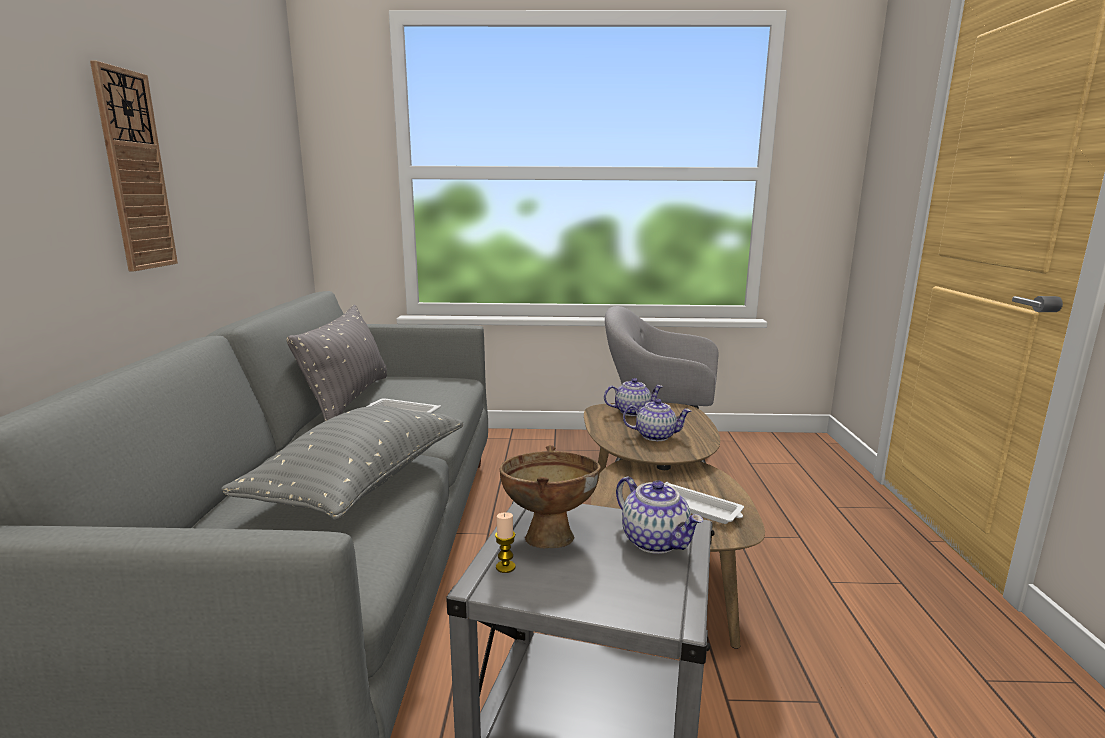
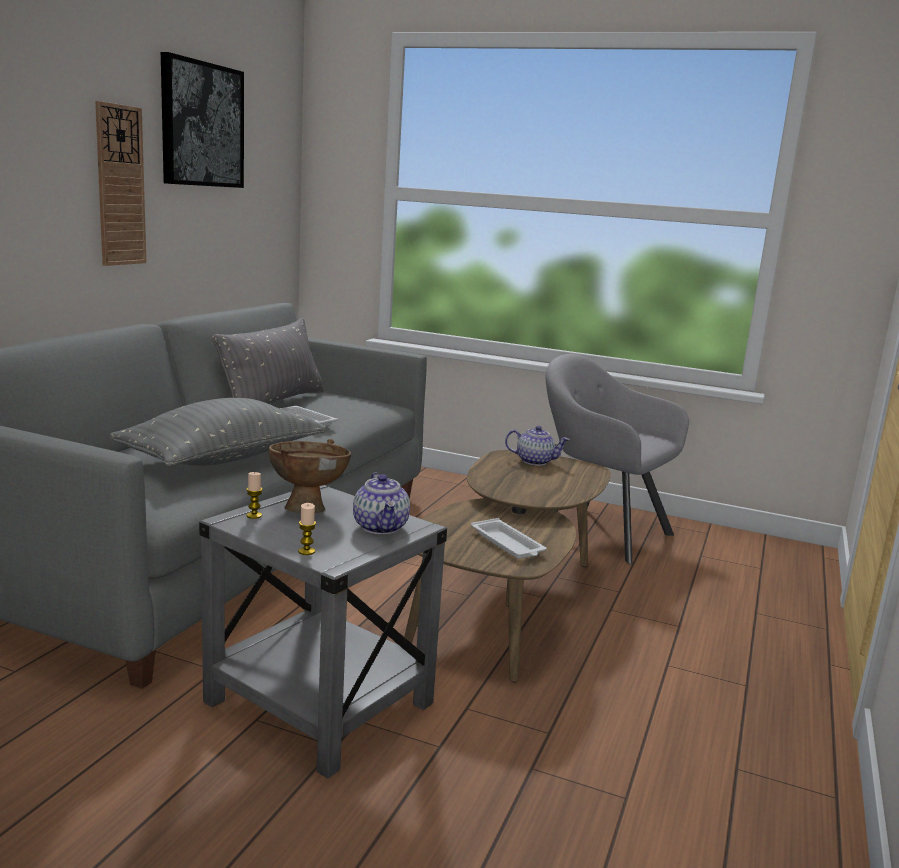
camera: 20 degrees right, 0 degrees up
(210, 101) = (201, 125): none -> picture
(625, 608) = (306, 551): none -> candle
(656, 436) = (530, 483): teapot -> none

